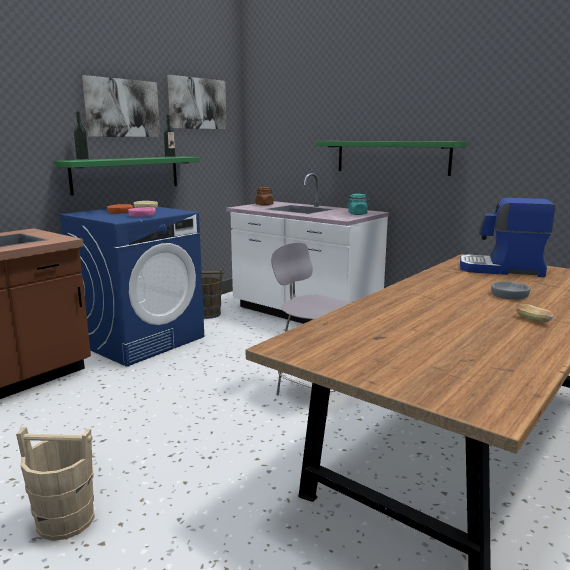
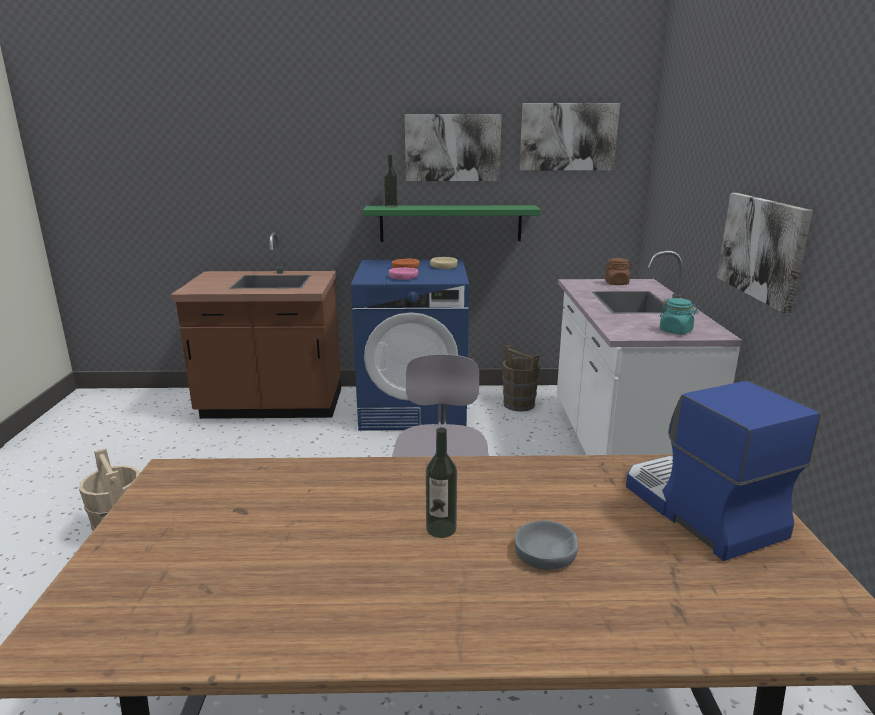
camera: 50 degrees right, 5 degrees up
(170, 157) = (505, 206): bottle -> bottle (441, 528)
(391, 157) = (762, 248): green shelf -> picture
(532, 320) = (431, 603): bread -> none

